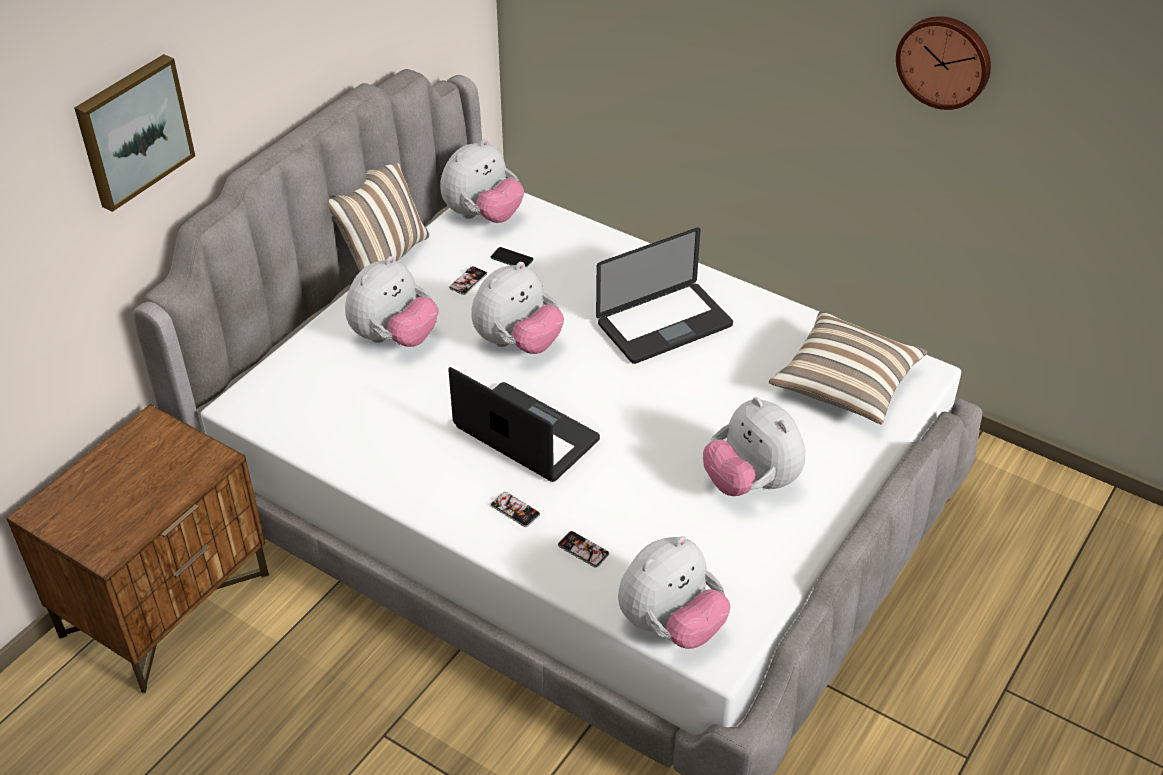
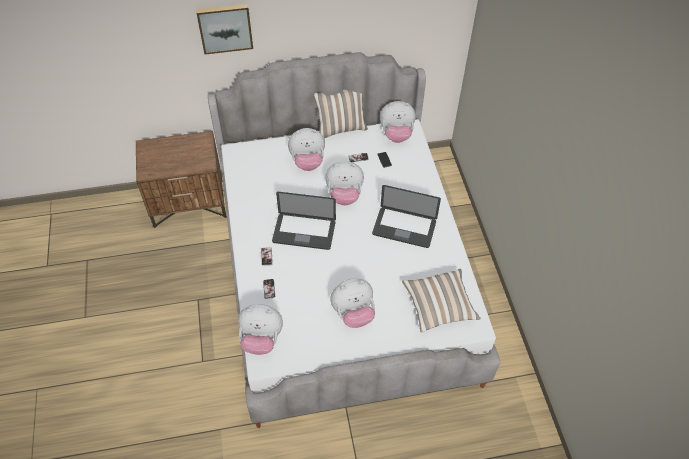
camera: 45 degrees right, 10 degrees up
(526, 434) = (304, 232): laptop -> laptop turned 105 degrees clockwise
(751, 483) = (353, 313): plush toy -> plush toy turned 120 degrees counterclockwise
(945, 61) = (567, 197): wall clock -> none

